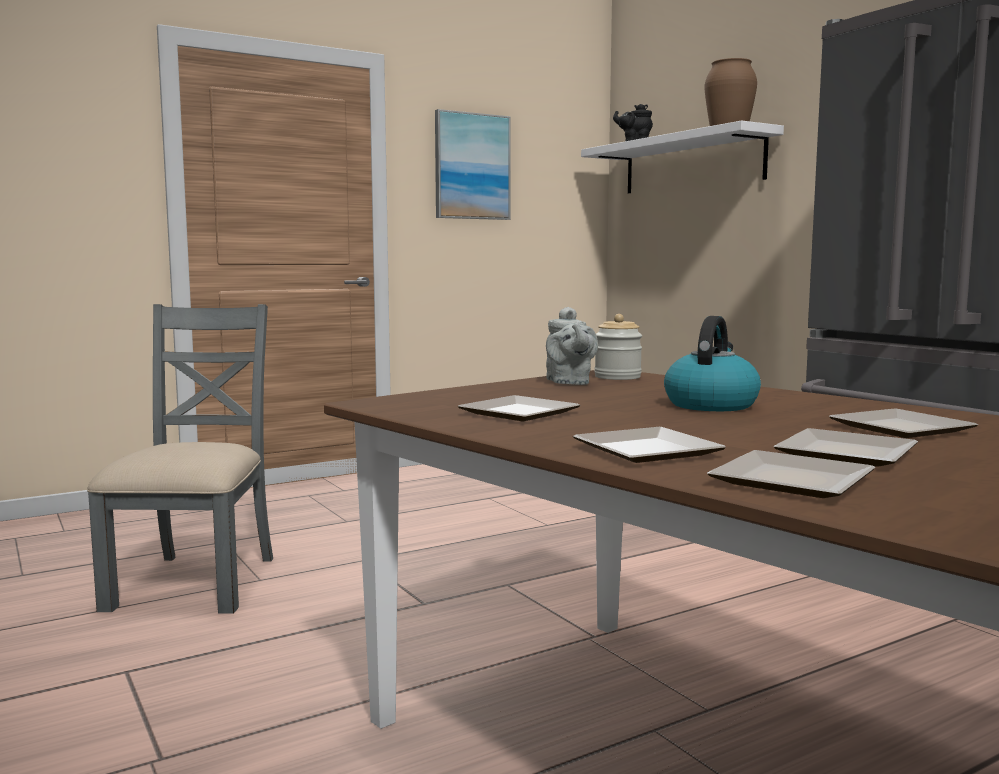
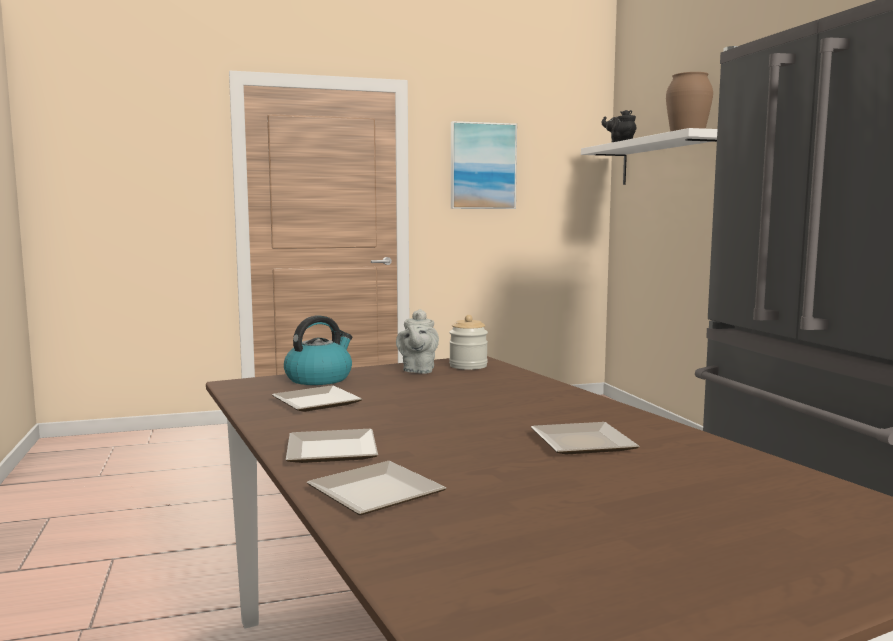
camera: 15 degrees right, 0 degrees up
(196, 582) = (204, 493): grey chair -> none
(711, 405) = (481, 403): kettle -> kettle (319, 379)
(849, 455) = (478, 470): plate -> none

